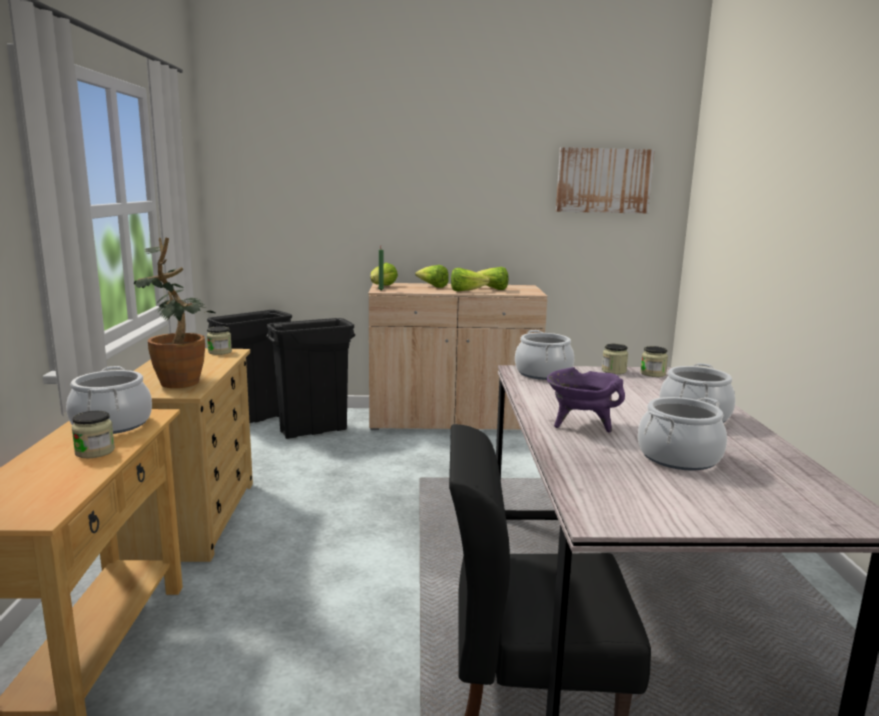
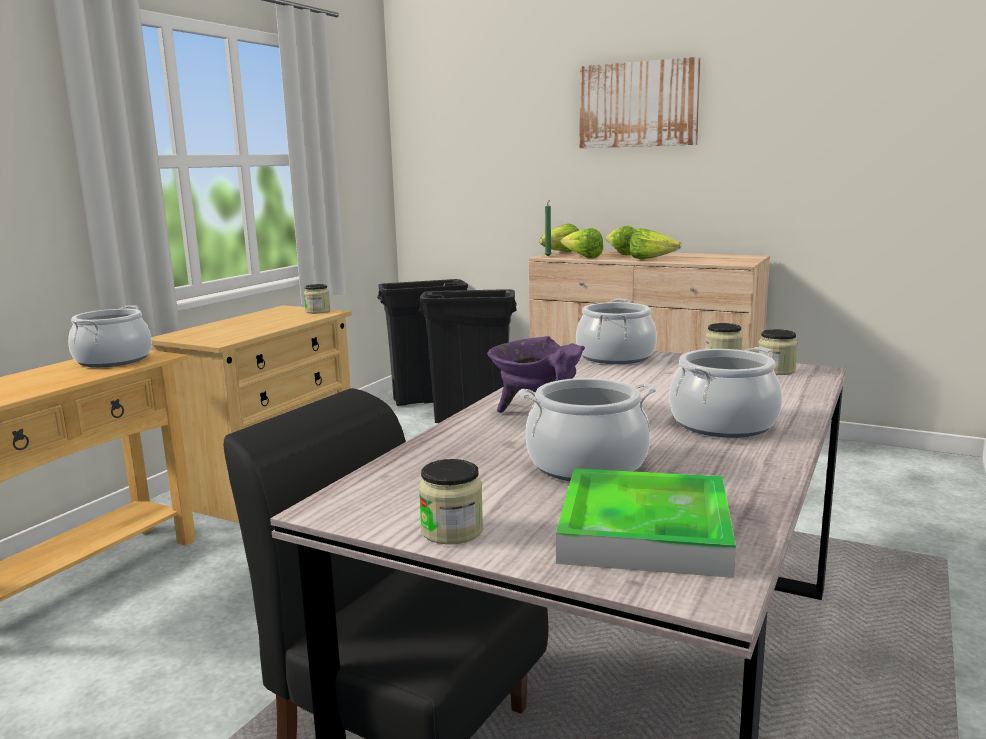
camera: 30 degrees right, 0 degrees up
(95, 451) = (59, 378): jar -> jar (452, 531)
(181, 380) = (236, 331): potted plant -> none
(492, 289) = (692, 258): lettuce -> lettuce (582, 257)
(603, 180) = (878, 101): picture -> picture (638, 104)
(785, 493) = (644, 531): none -> tray

